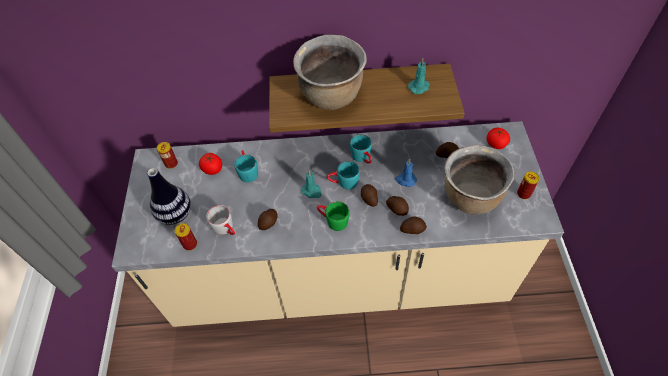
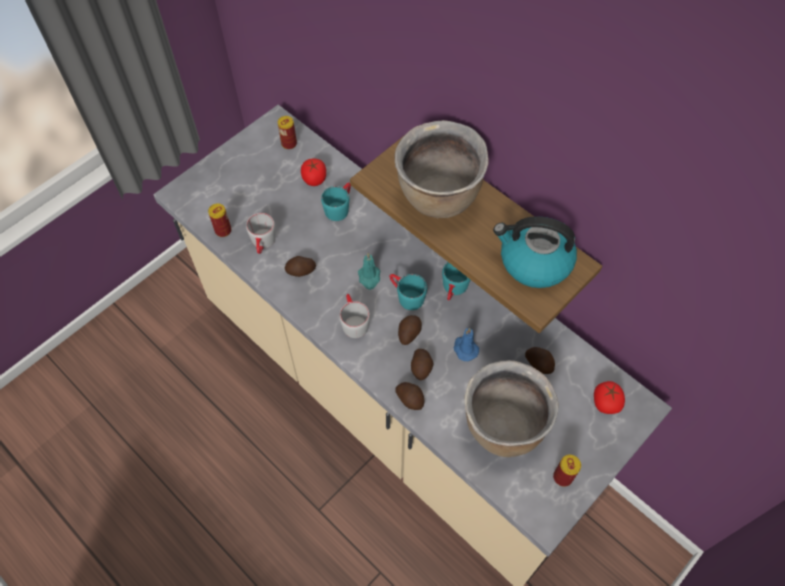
camera: 45 degrees right, 5 degrees up
(175, 214) = (242, 193): vase -> none
(332, 220) = (353, 321): green mug -> grey mug
(419, 87) = (533, 262): turquoise candle -> kettle

